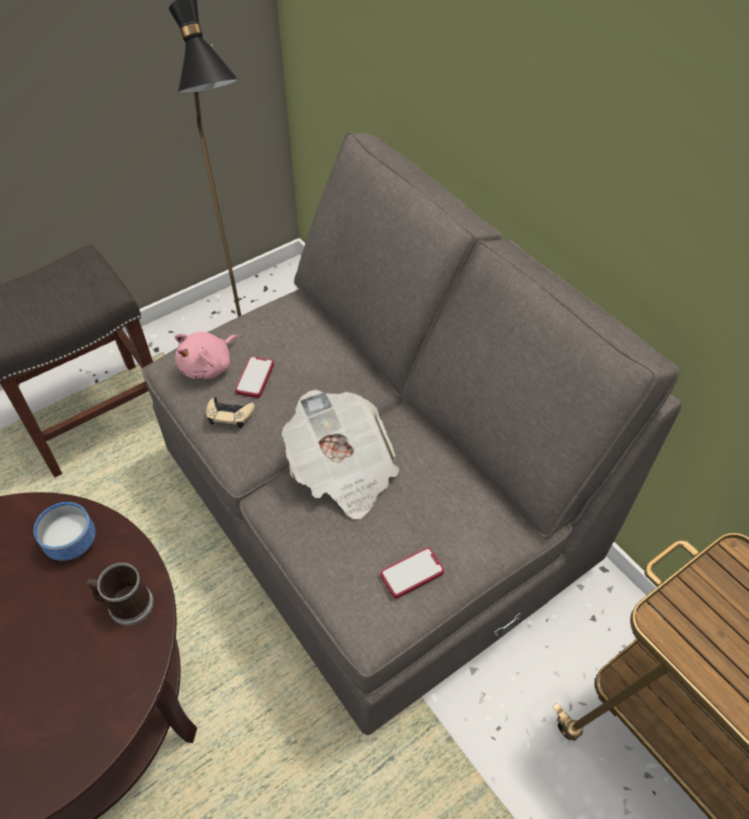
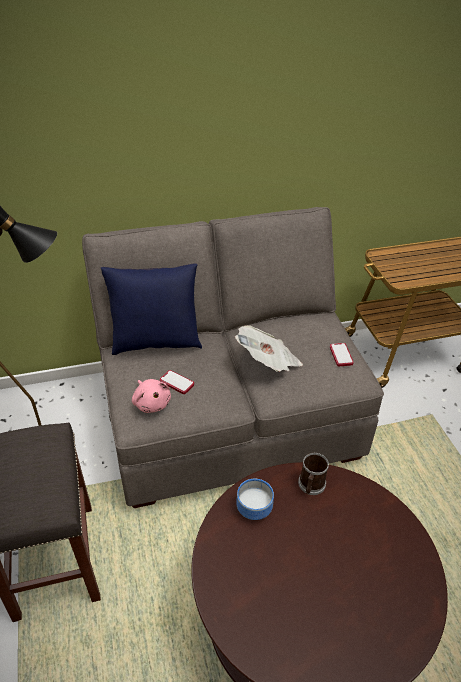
camera: 70 degrees left, 10 degrees down
(230, 415) = (200, 400): beige game controller -> none
(329, 328) = (156, 342): none -> blue pillow

